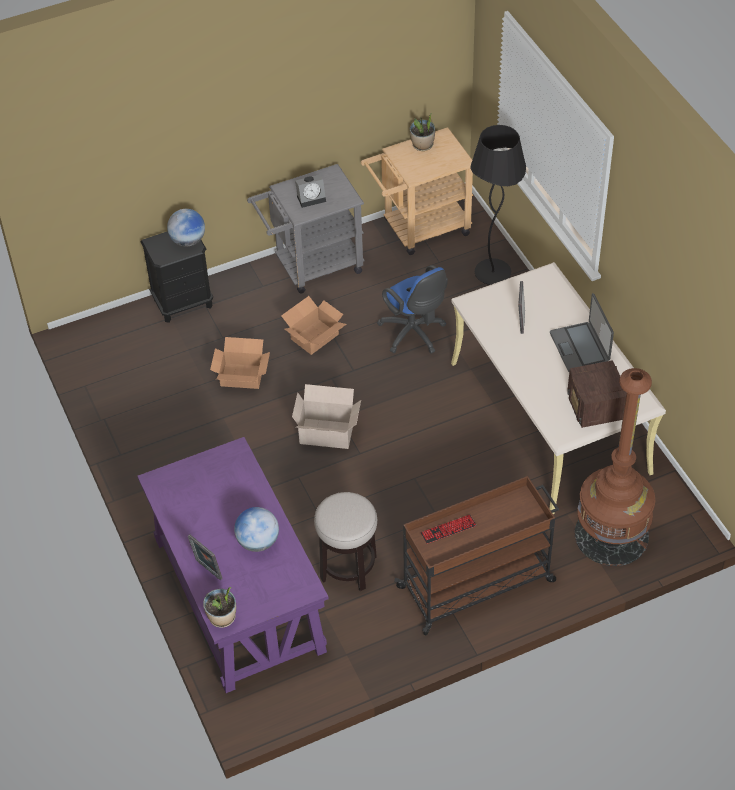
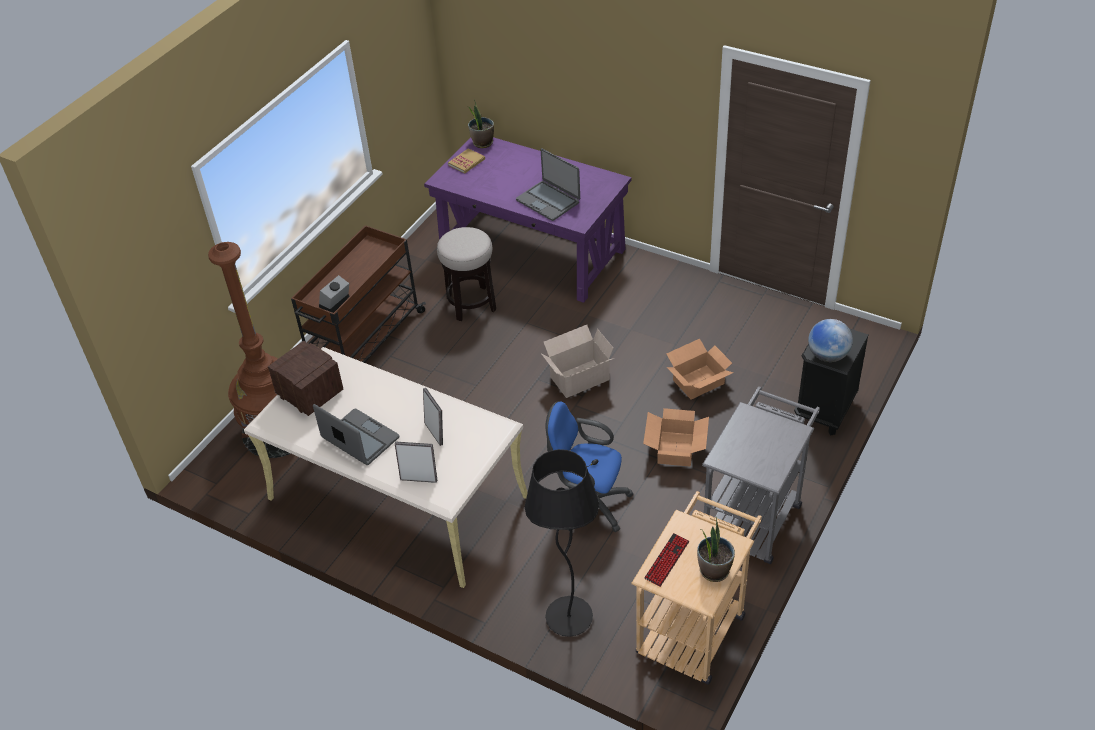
camera: 145 degrees right, 5 degrees down
(207, 570) = (519, 157): picture frame -> picture frame (419, 478)
(236, 493) = (548, 201): none -> laptop
(258, 542) = (502, 185): globe -> none
(262, 598) = (466, 162): none -> book
(312, 198) = (757, 437): alarm clock -> alarm clock (335, 303)
(448, 529) = (374, 264): keyboard -> keyboard (667, 560)

